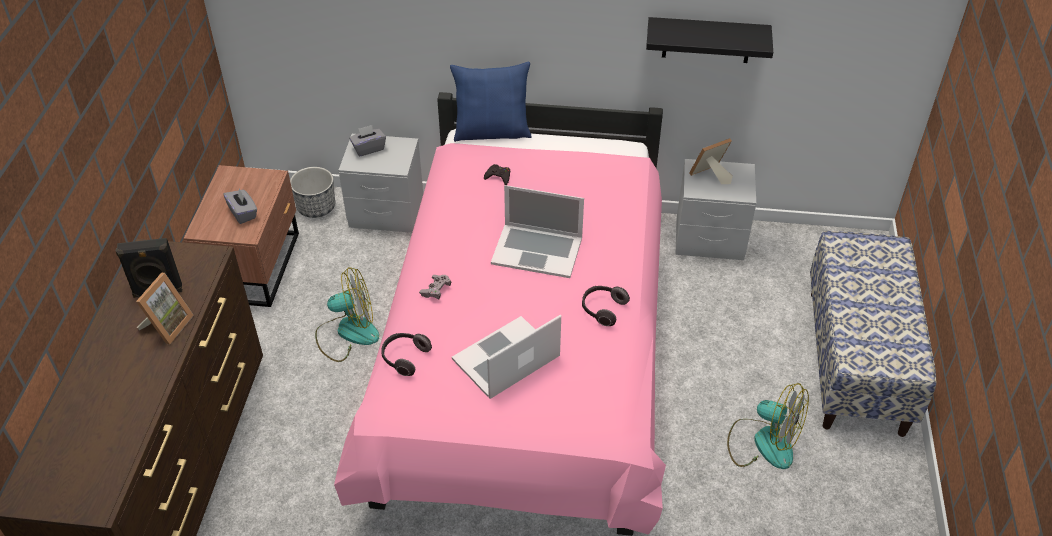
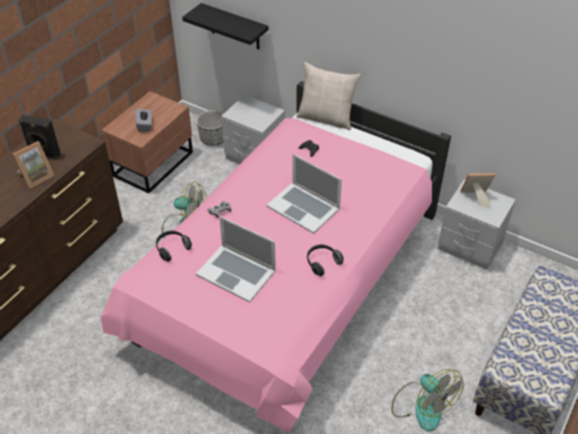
camera: 25 degrees right, 0 degrees up
(368, 148) = (248, 107): grey tissue box -> none
(492, 131) = (326, 118): blue pillow -> beige pillow
(506, 358) = (236, 272): laptop -> laptop turned 135 degrees counterclockwise
(707, 40) = (490, 92): black shelf -> black shelf (234, 27)

